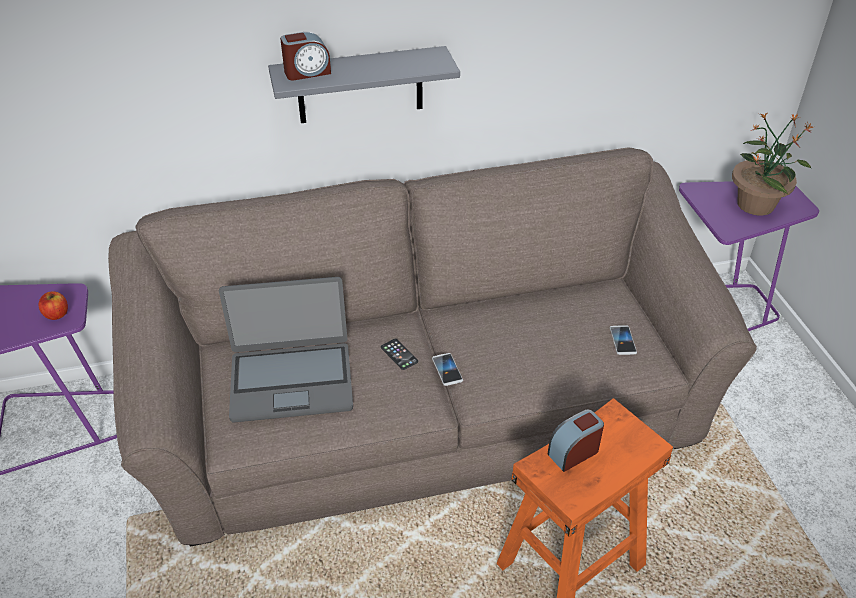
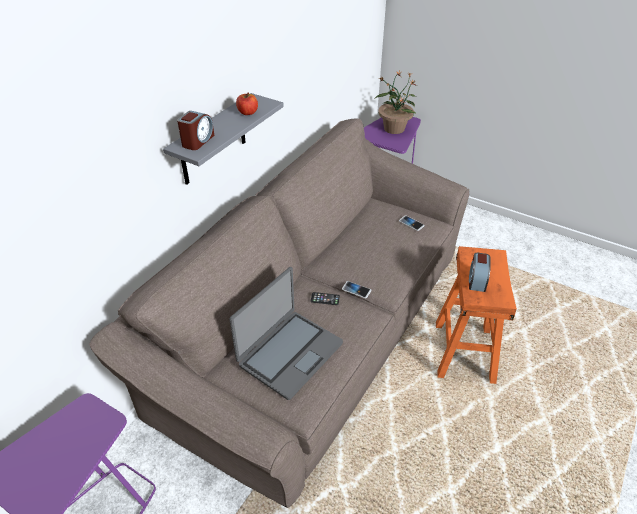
camera: 45 degrees left, 0 degrees up
(56, 314) = (95, 426): apple -> apple (247, 112)

